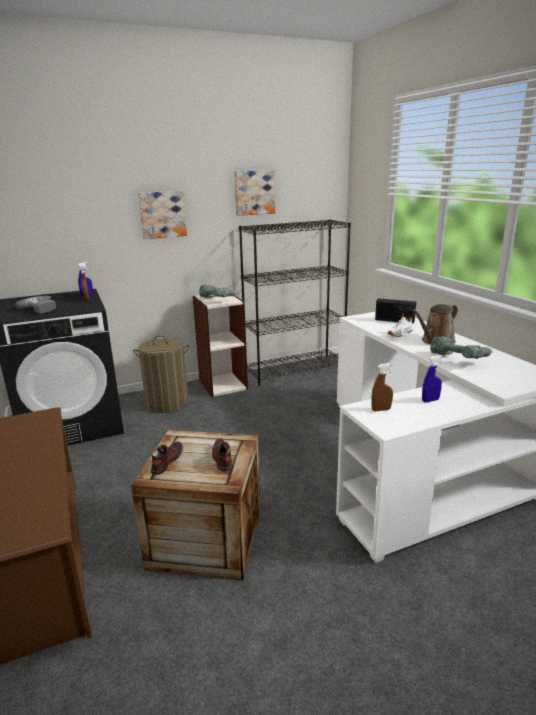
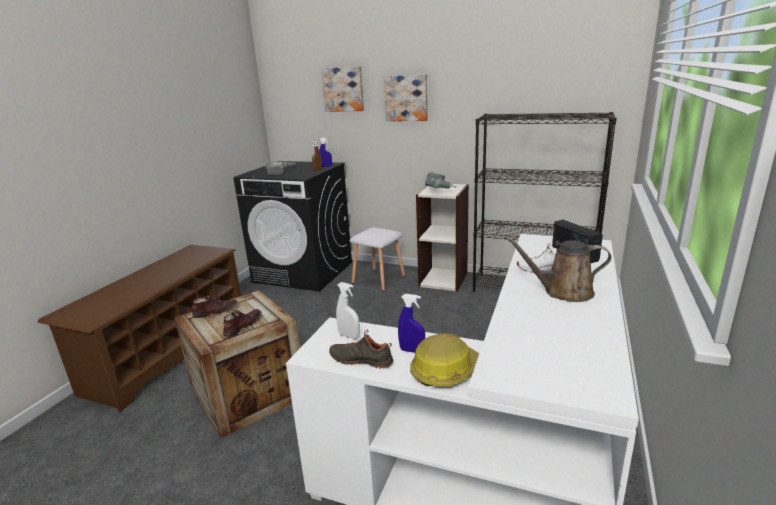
camera: 45 degrees right, 0 degrees up
(167, 403) = (379, 279): laundry basket -> white stool
(254, 192) = (507, 76): picture -> picture (343, 89)
(381, 409) = (349, 336): brown spray bottle -> white spray bottle
(419, 417) = (362, 360): none -> black shoe
(460, 359) = (536, 322): power drill -> none
(468, 401) = (446, 372): none -> hard hat

